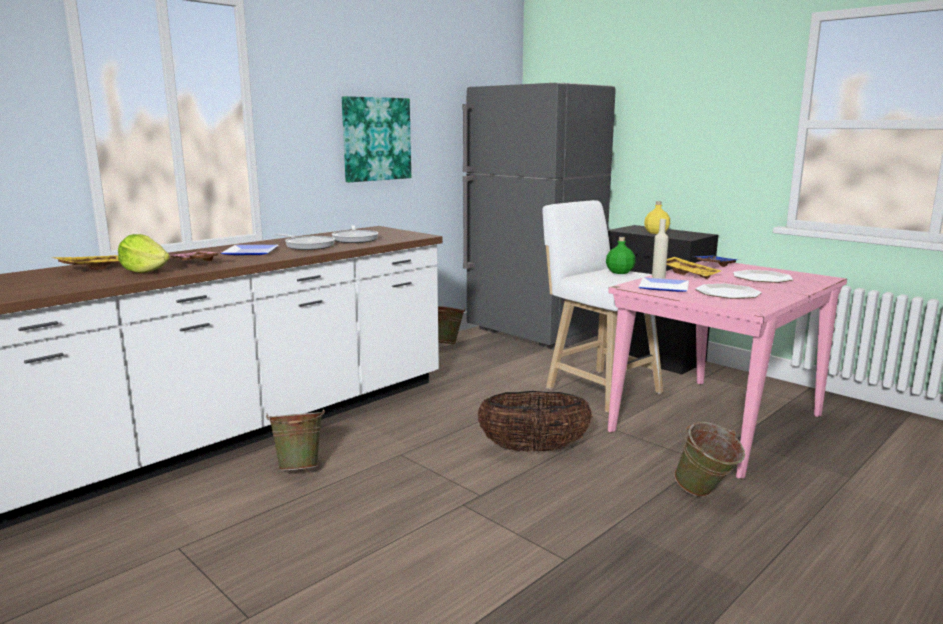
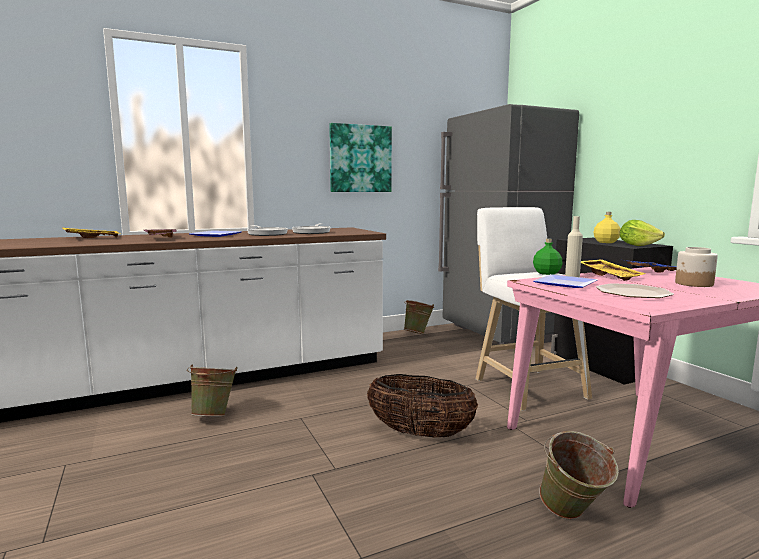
camera: 20 degrees right, 5 degrees down
(145, 271) = (115, 240): lettuce -> lettuce (637, 245)
(762, 278) = (694, 284): plate -> jar

